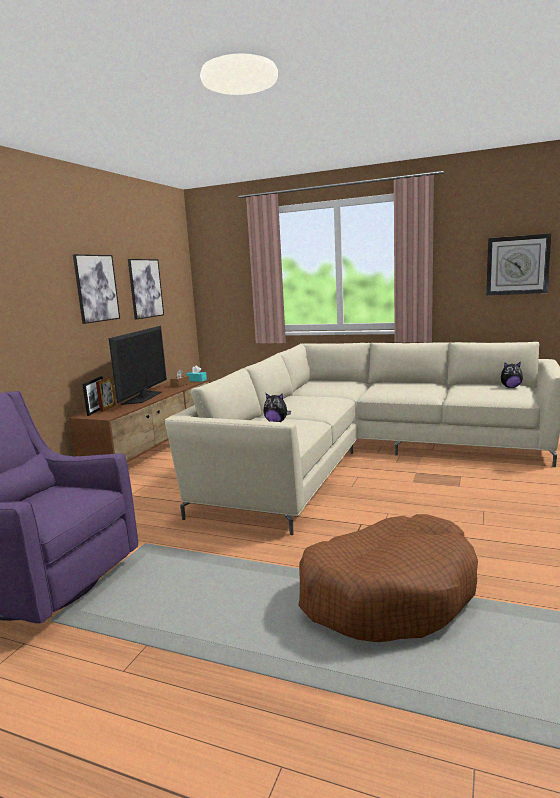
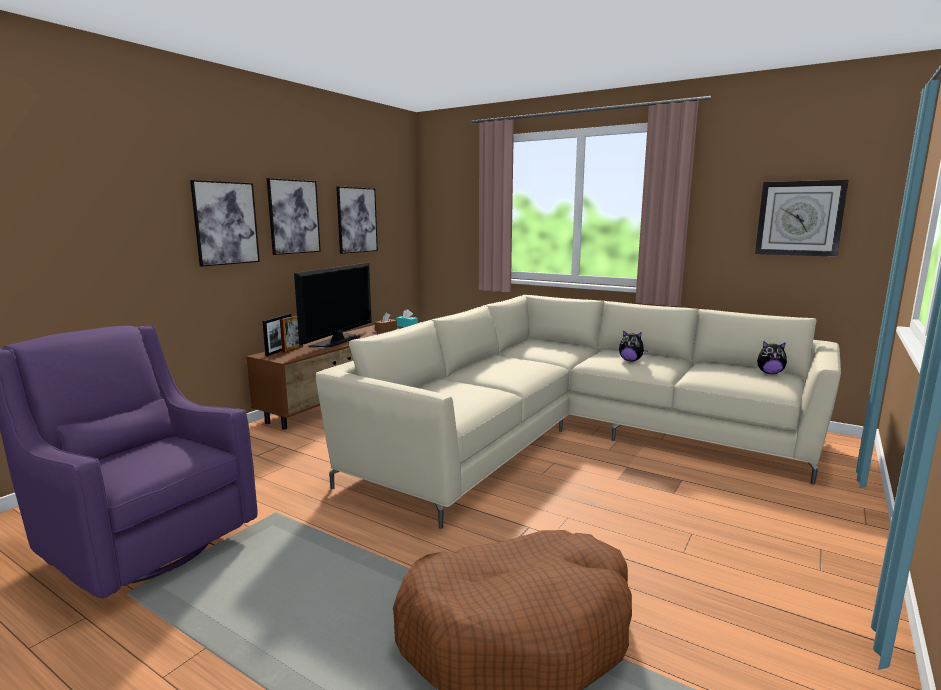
camera: 10 degrees right, 0 degrees up
(43, 297) = (225, 223): none -> picture
(276, 422) = (456, 387): plush toy -> plush toy (630, 360)

